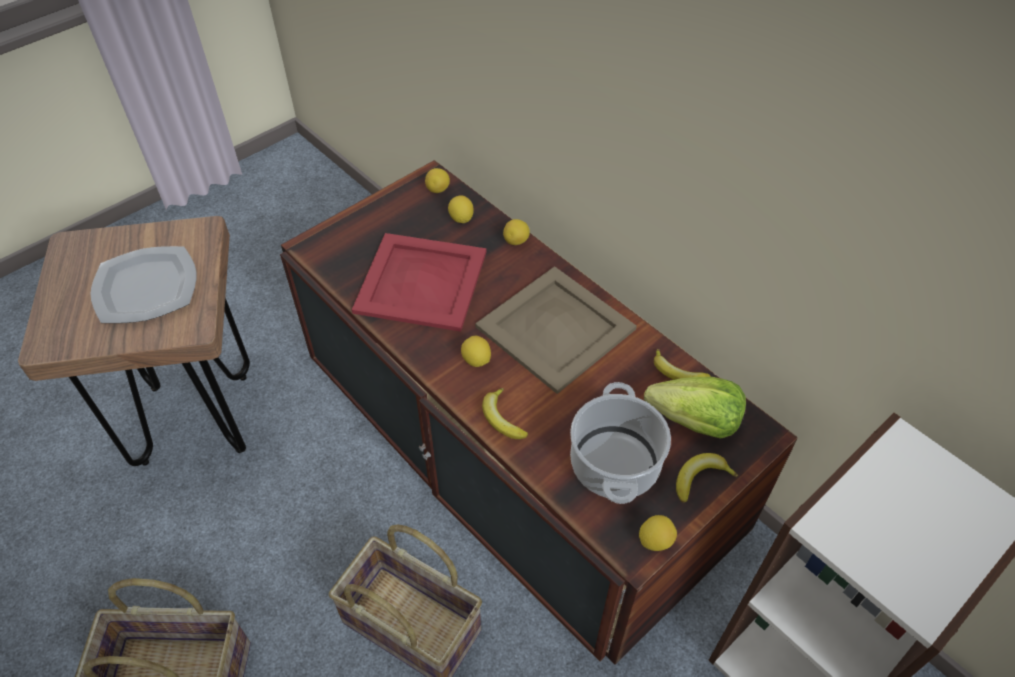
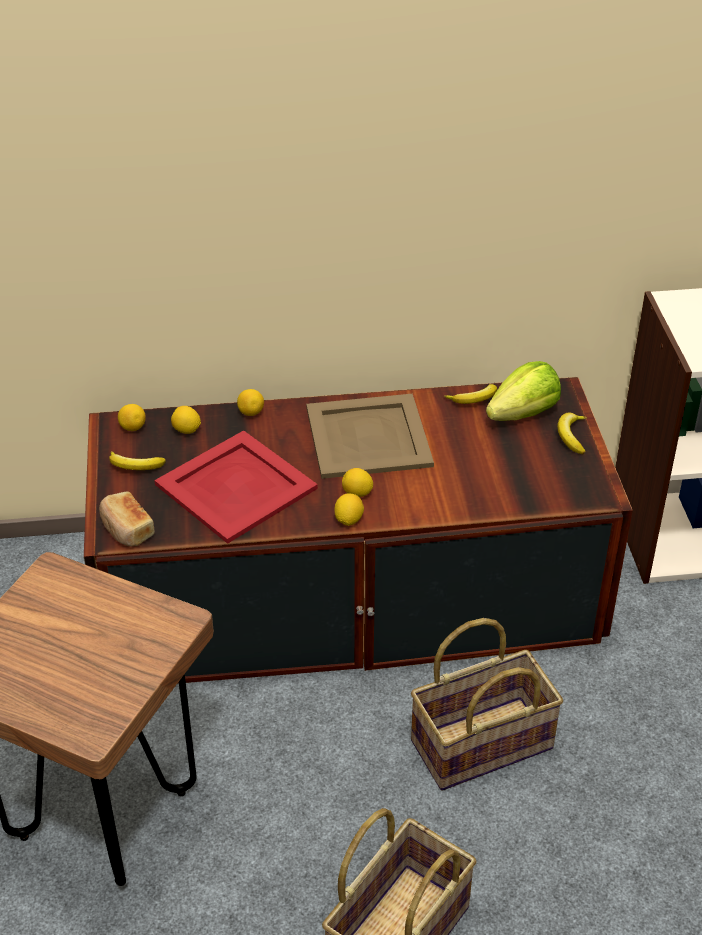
camera: 55 degrees left, 10 degrees down
(147, 288) = (91, 635): plate -> none
(324, 250) = (126, 529): none -> bread
(502, 419) = (429, 506): banana -> banana (135, 466)
(614, 463) = (522, 469): cooking pot -> none
(655, 540) = (602, 482): lemon -> lemon (348, 520)

